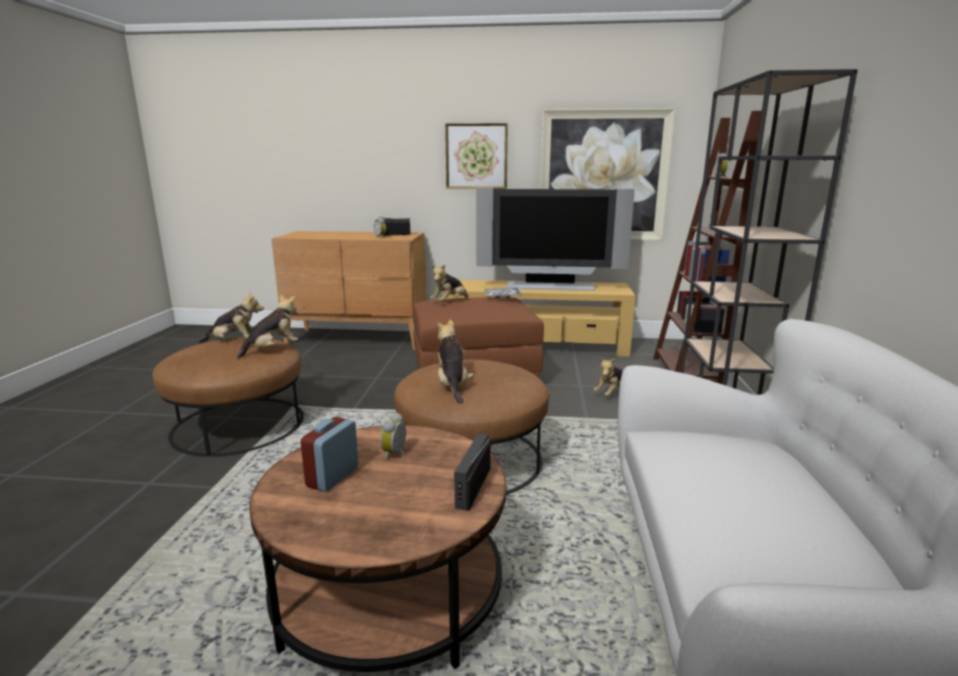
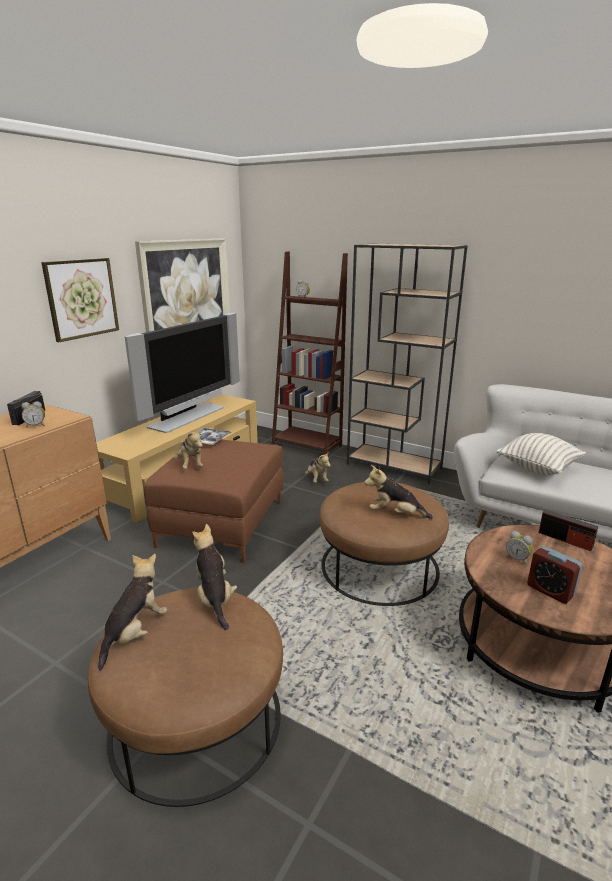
camera: 65 degrees left, 5 degrees up
(728, 466) = (537, 468): none -> pillow

